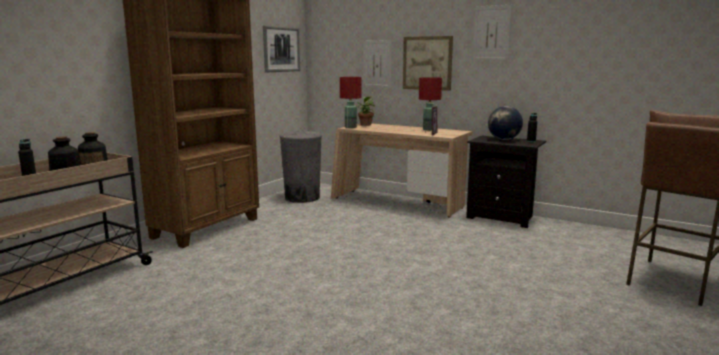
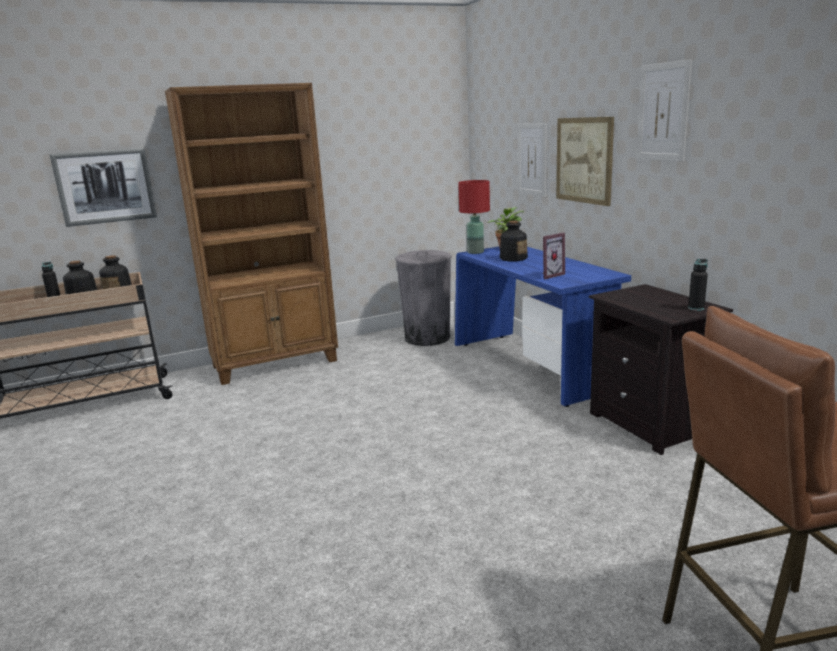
camera: 35 degrees right, 5 degrees up
(281, 49) = (420, 139): picture -> picture (105, 186)
(384, 128) = (513, 258): none -> bottle
(397, 203) = (530, 367): beige desk -> blue desk
(429, 129) = (569, 266): red table lamp -> none
(503, 139) = (657, 298): globe -> none

